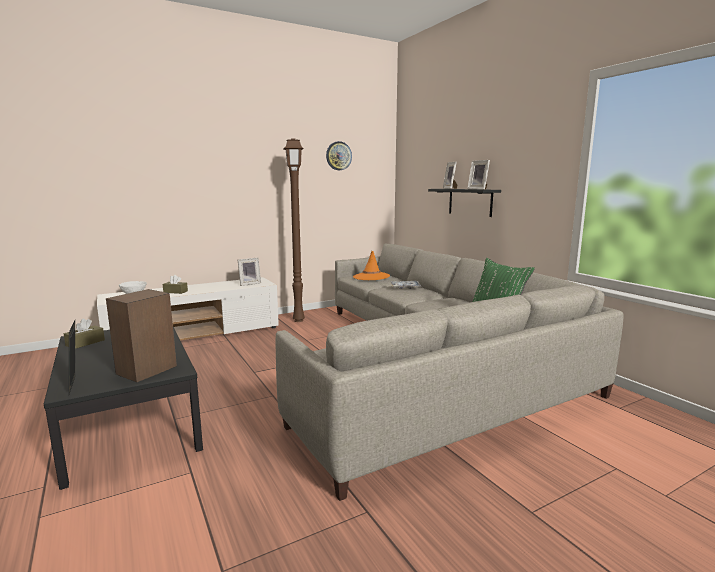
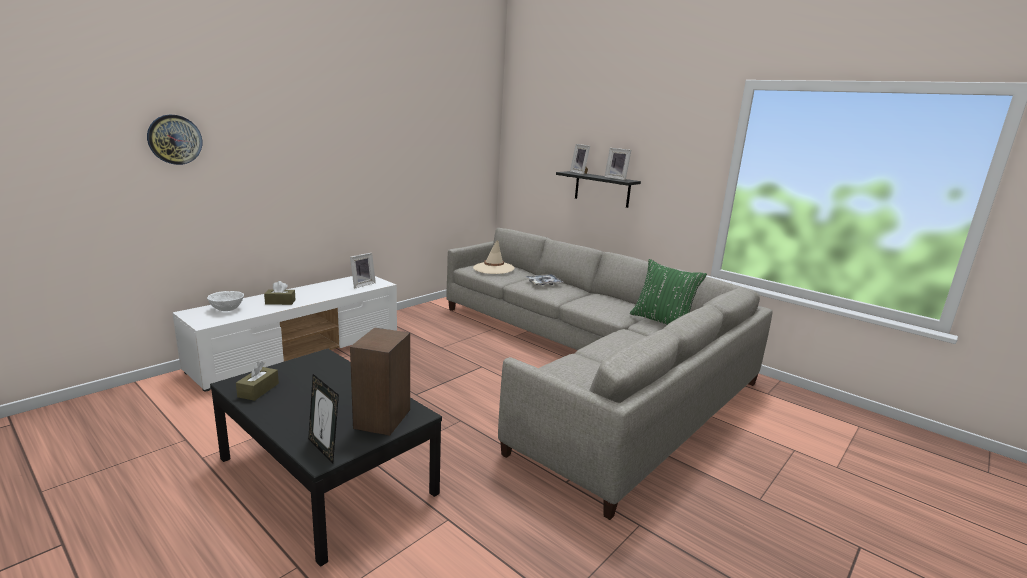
camera: 20 degrees left, 5 degrees up
(299, 320) = (412, 321): brown floor lamp -> none
(338, 156) = (446, 125): wall clock -> wall clock (174, 139)
(371, 276) = (493, 268): orange hat -> beige hat

